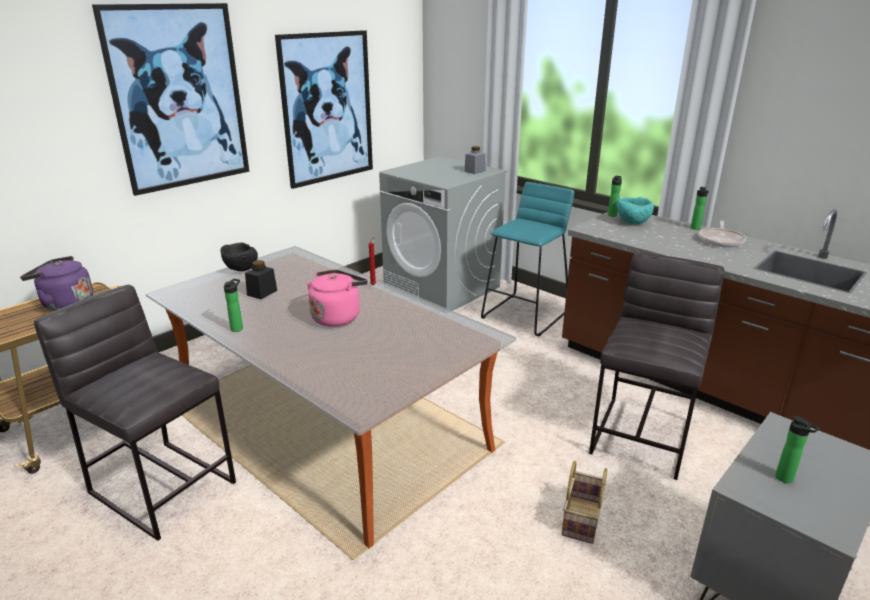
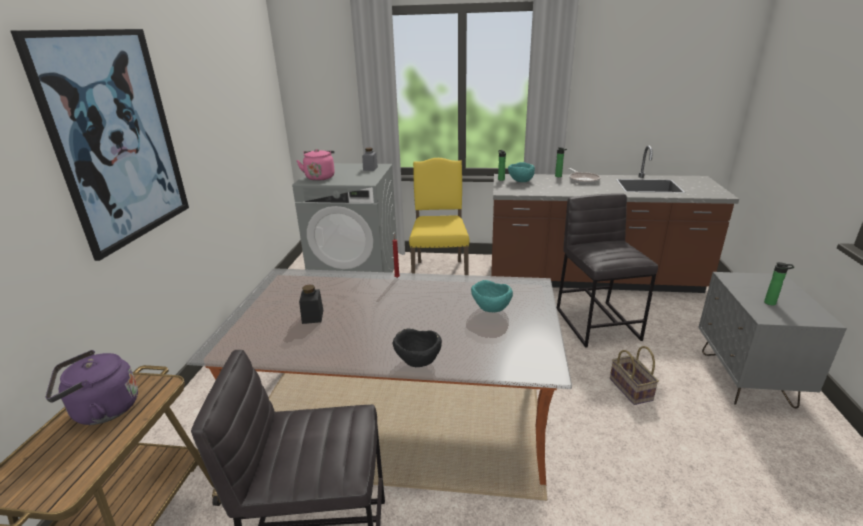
camera: 35 degrees left, 0 degrees up
(238, 328) = (343, 353): bottle -> none
(240, 270) = (256, 305): black bowl -> black bowl (418, 363)
(327, 108) = (230, 133): picture -> none
(337, 317) = (411, 311): pink kettle -> pink kettle (320, 177)
(403, 342) = (490, 310): none -> turquoise bowl
(526, 315) = (439, 273): turquoise stool -> yellow chair

